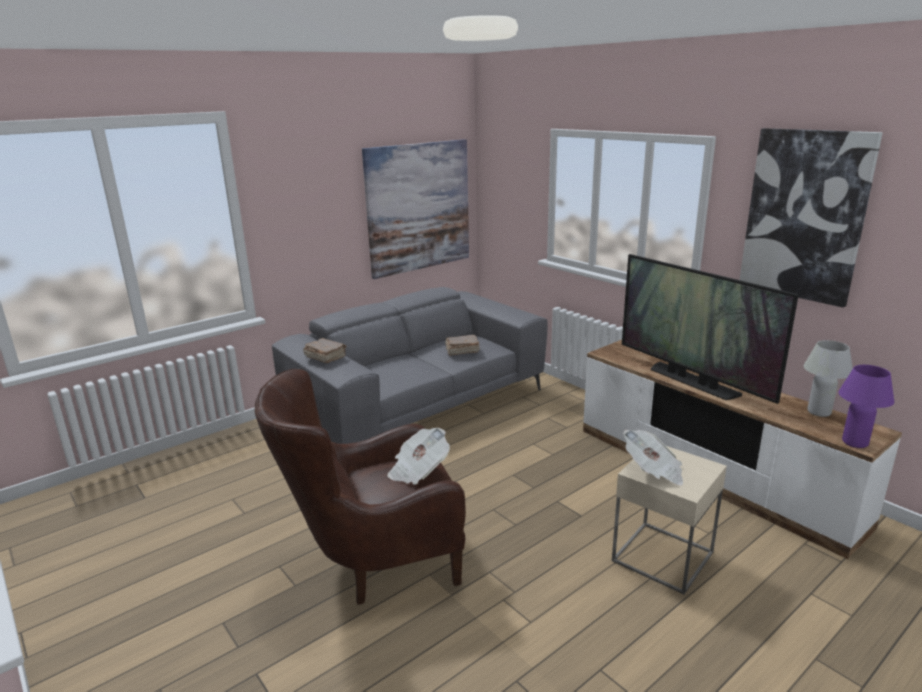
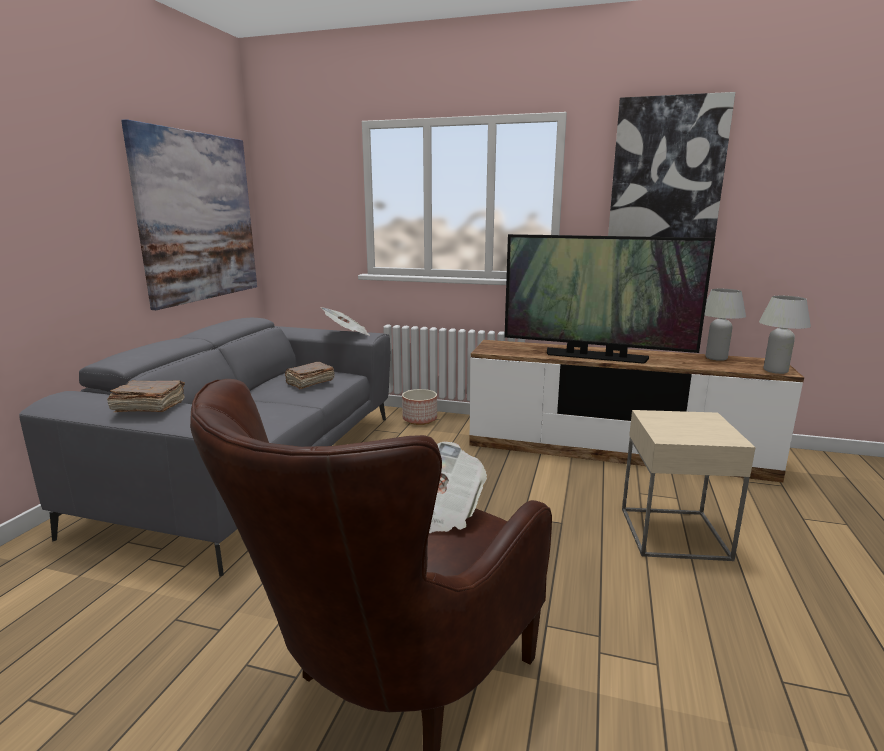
camera: 35 degrees left, 5 degrees down
(567, 396) = (419, 419): none -> planter
(653, 471) = (678, 433): newspaper -> newspaper (347, 334)
(855, 442) = (775, 371): purple table lamp -> white table lamp

